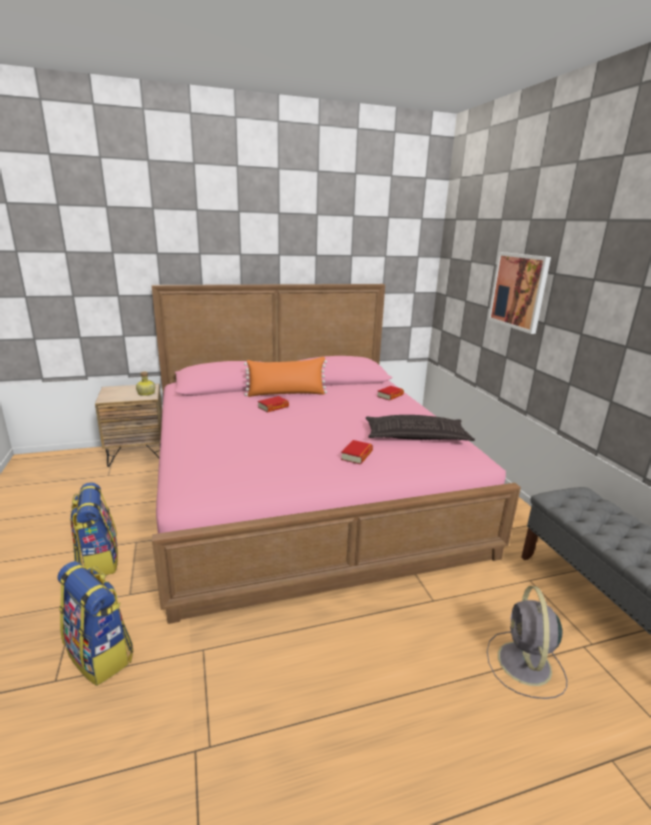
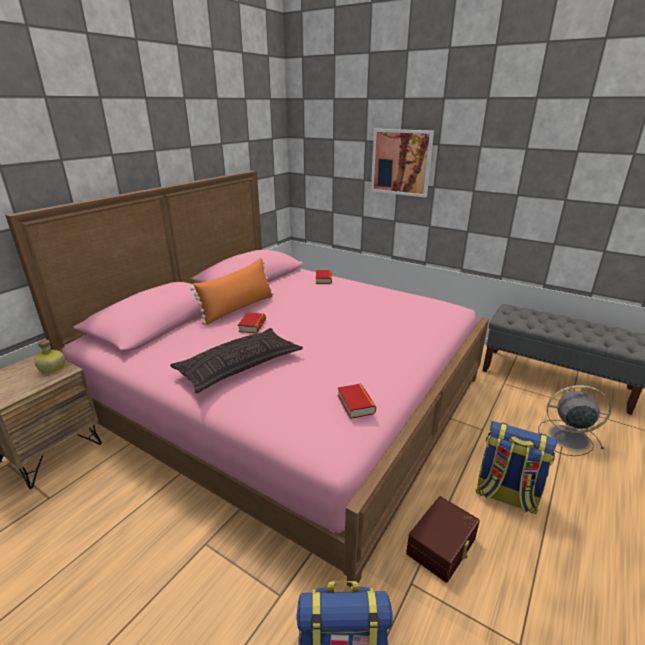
camera: 40 degrees left, 5 degrees up
(98, 560) = (193, 592): backpack -> backpack (505, 495)
(258, 648) = (442, 547): none -> brown storage box
(357, 455) = (395, 340): book -> book (356, 404)
(416, 436) = (400, 306): pillow -> pillow (239, 365)
(524, 665) = (566, 437): grey fan -> grey fan turned 135 degrees clockwise

